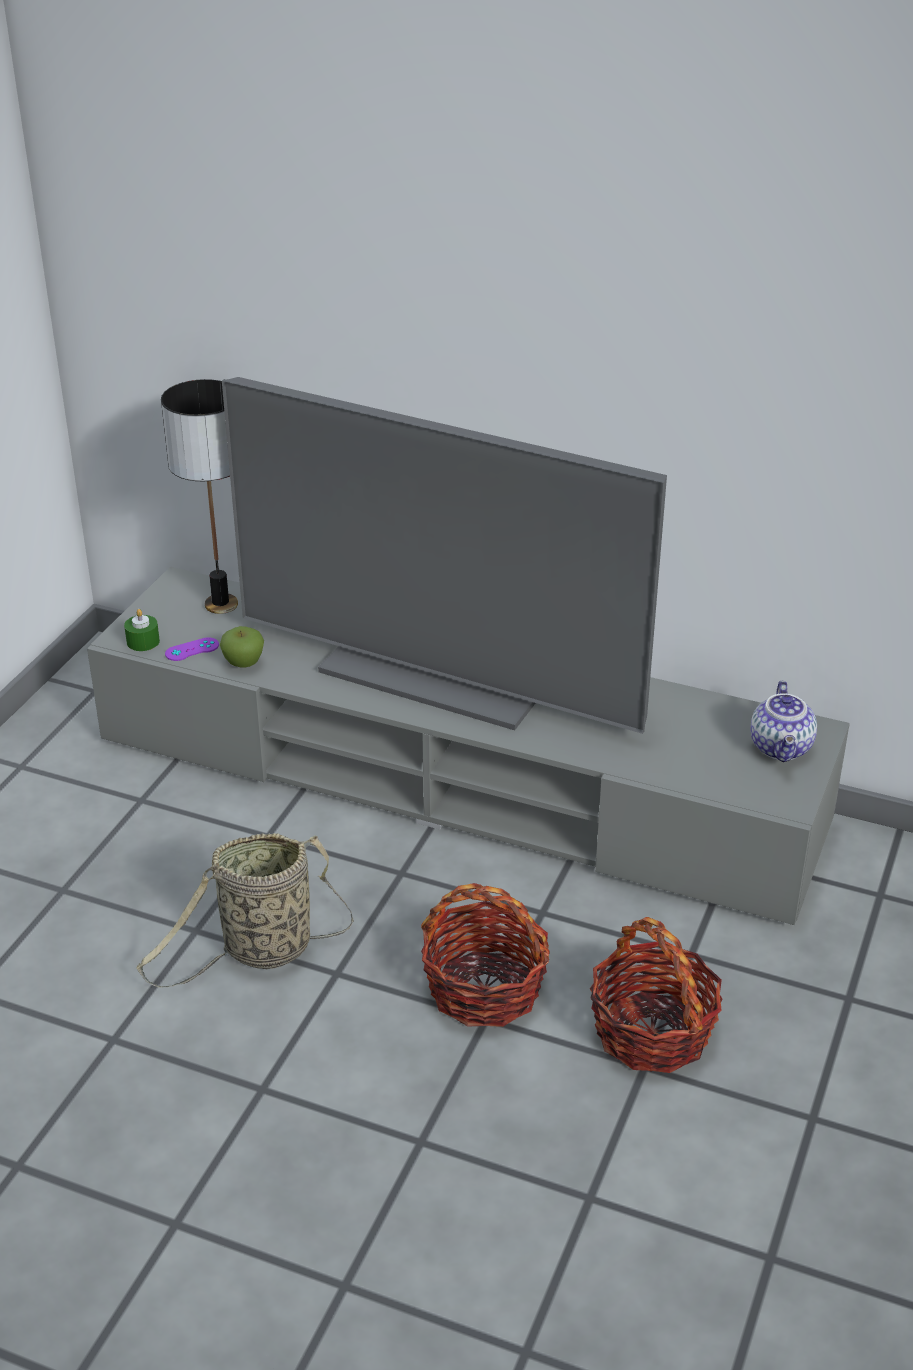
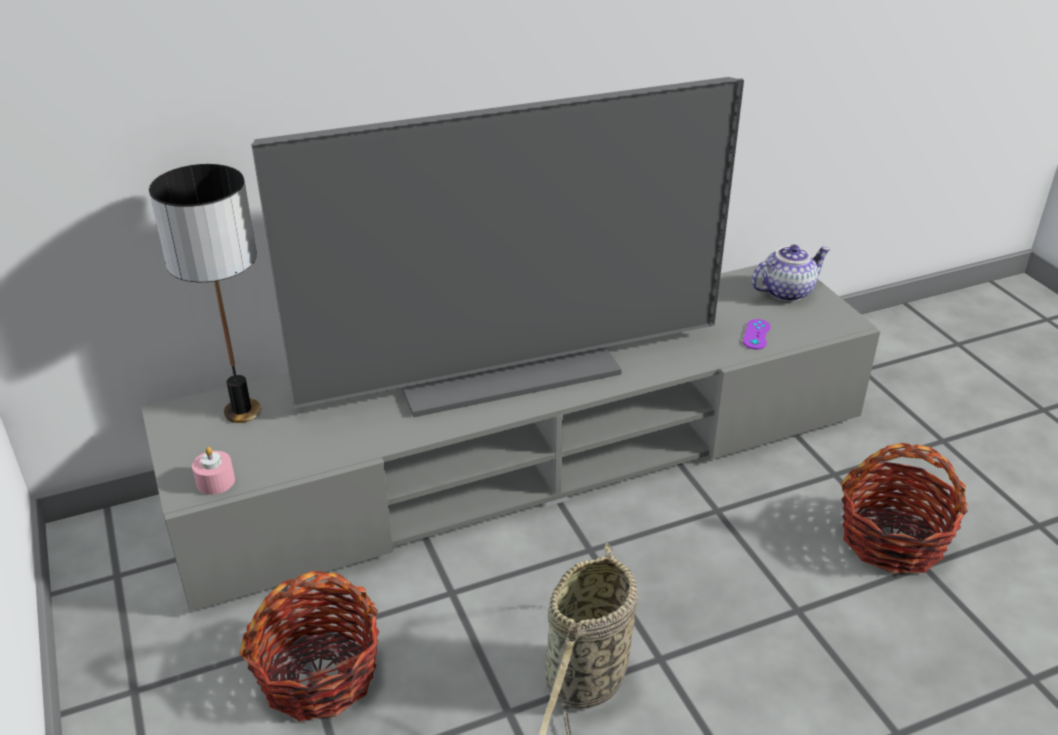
camera: 45 degrees left, 0 degrees up
(143, 641) = (215, 481): green candle -> pink candle
(192, 649) = (274, 462): purple game controller -> purple game controller (756, 334)
(243, 663) = (339, 446): apple -> none
(485, 988) = (765, 589): basket -> basket (319, 674)
(782, 748) = (786, 291): teapot -> teapot turned 75 degrees counterclockwise

